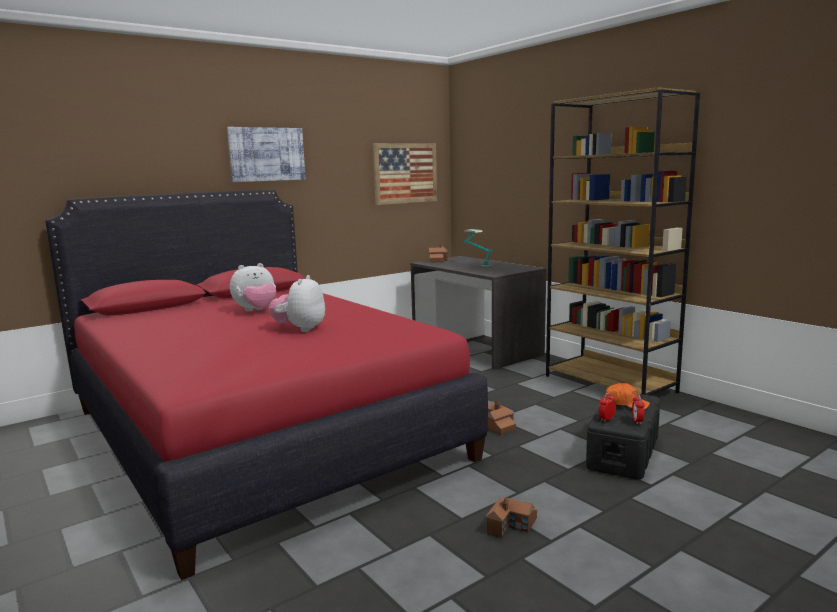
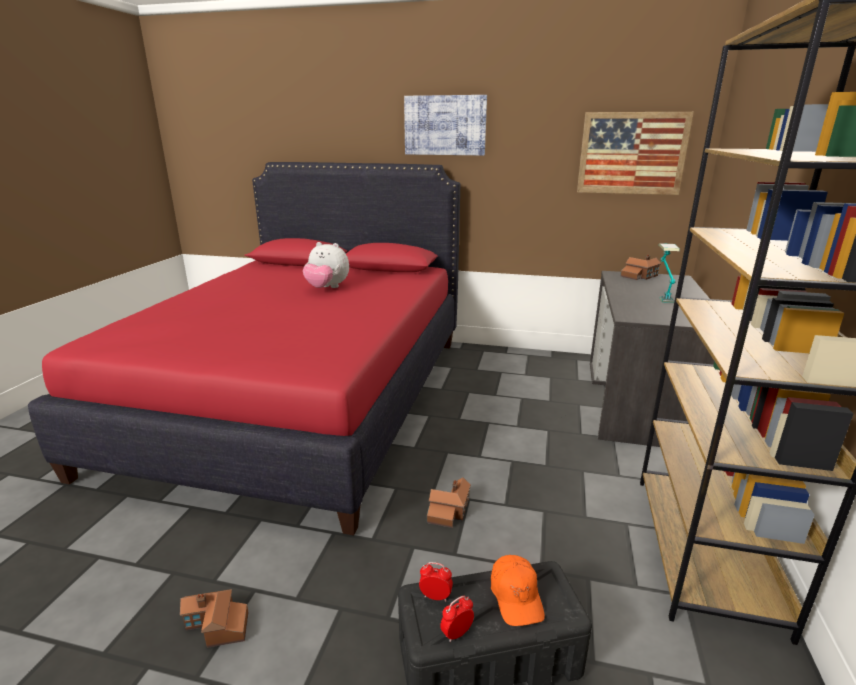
camera: 50 degrees right, 10 degrees up
(300, 329) = (284, 319): plush toy -> none

